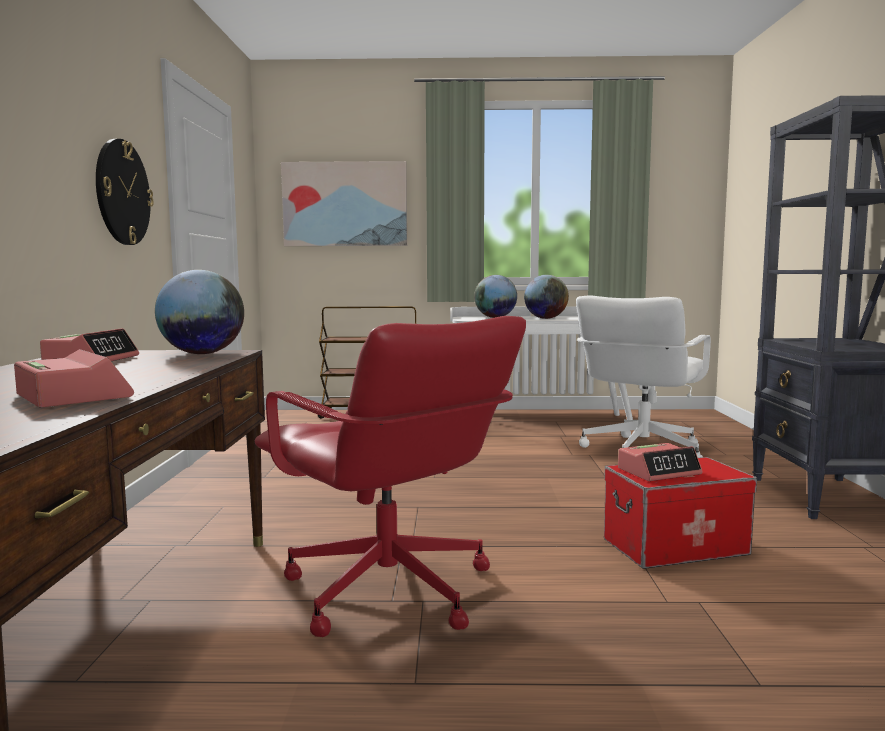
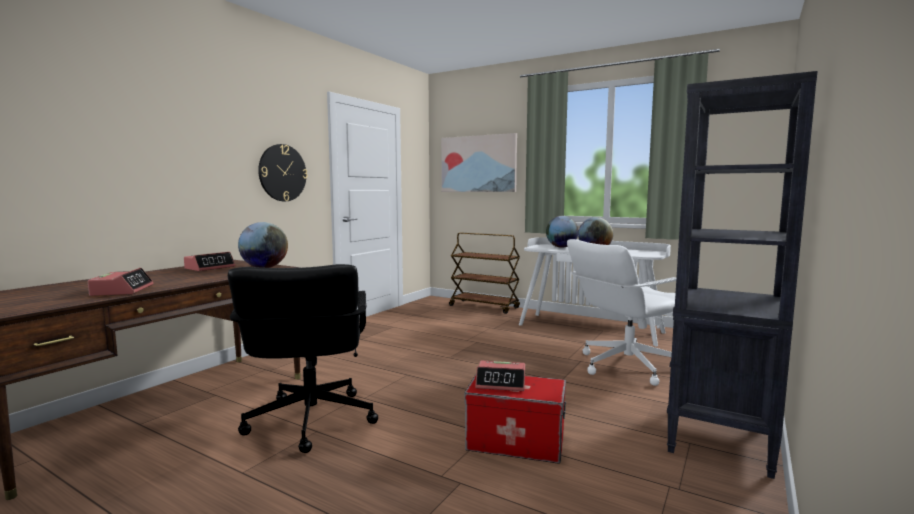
camera: 30 degrees right, 0 degrees up
(389, 591) = (310, 421): red office chair -> black office chair

